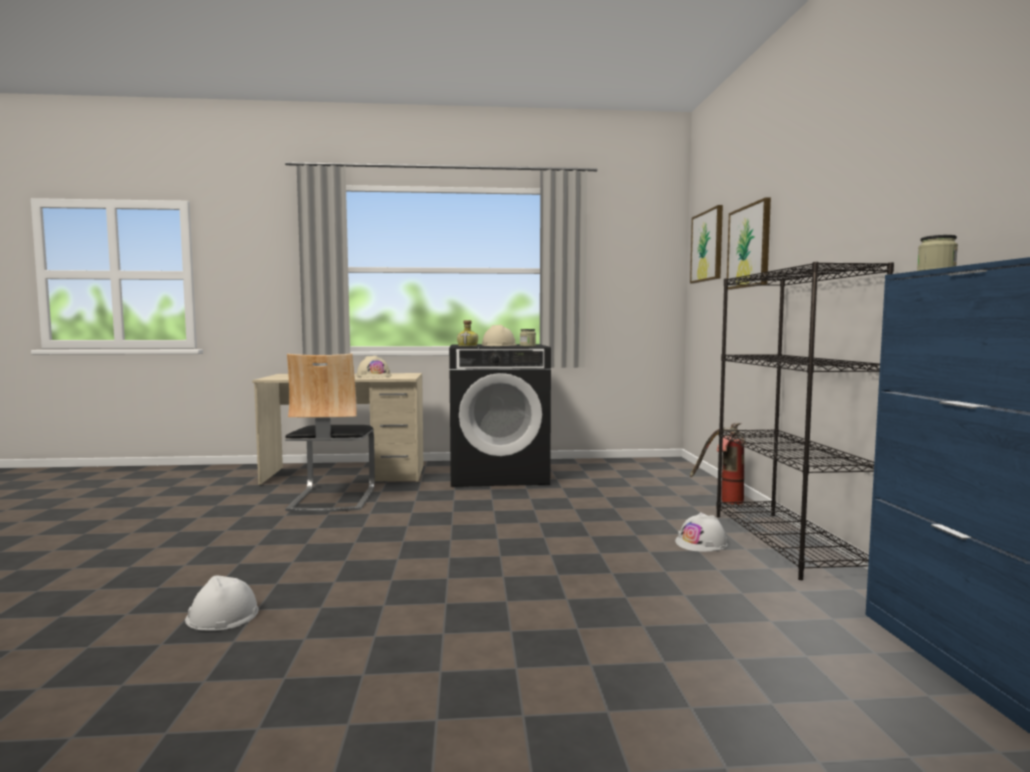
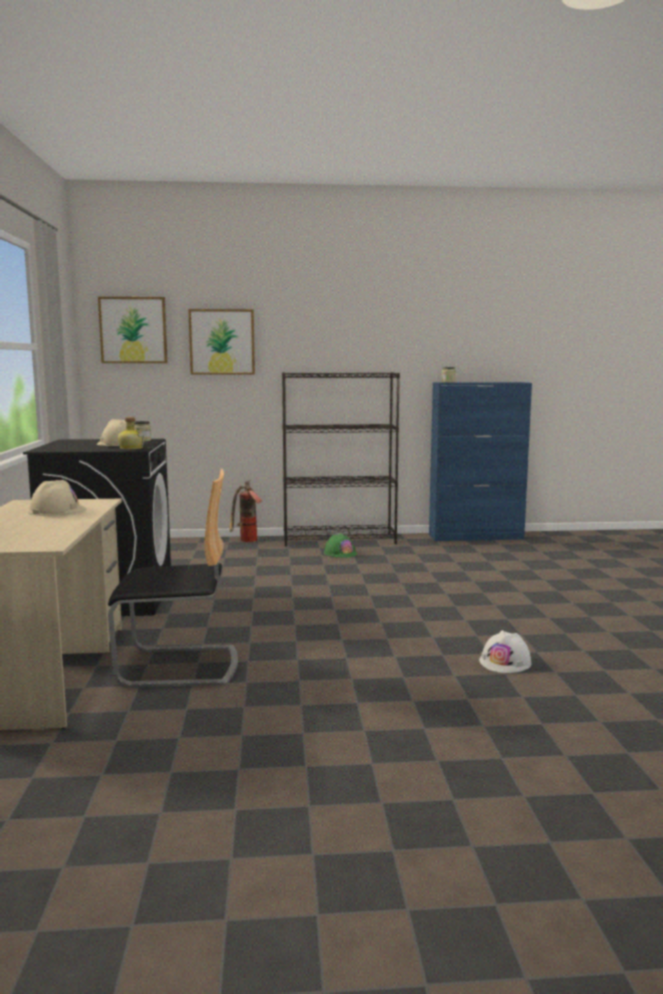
camera: 90 degrees left, 5 degrees up
(701, 543) = (340, 553): white hard hat -> green hard hat

